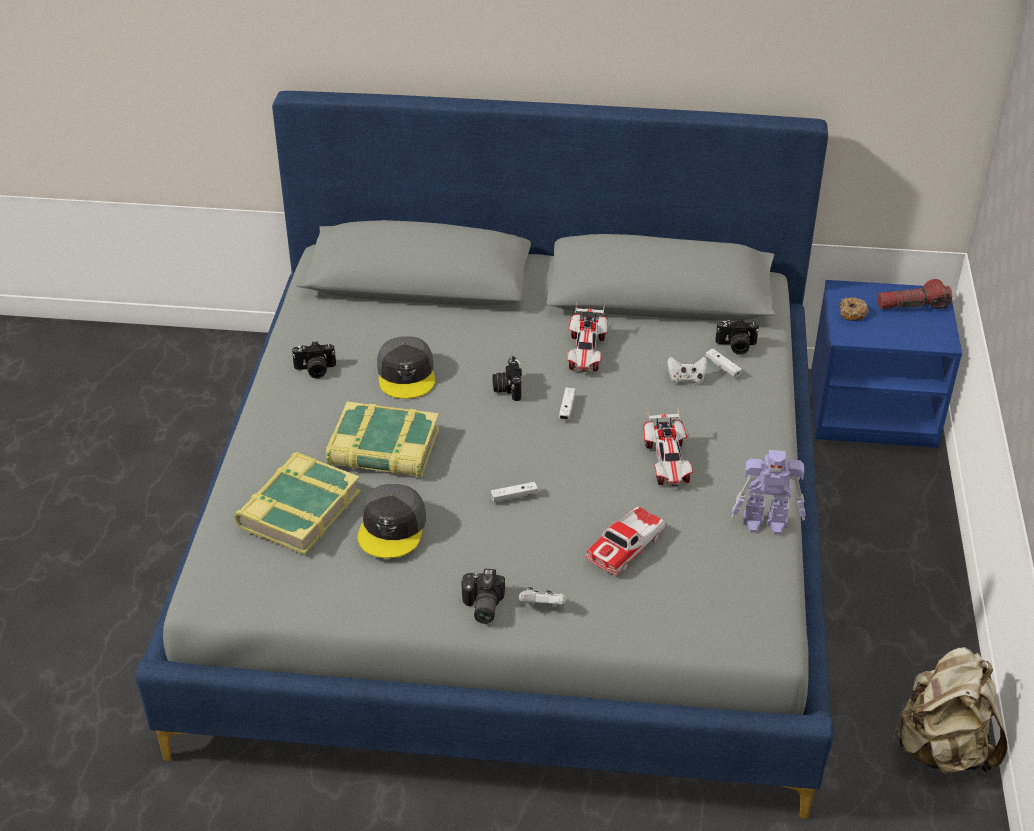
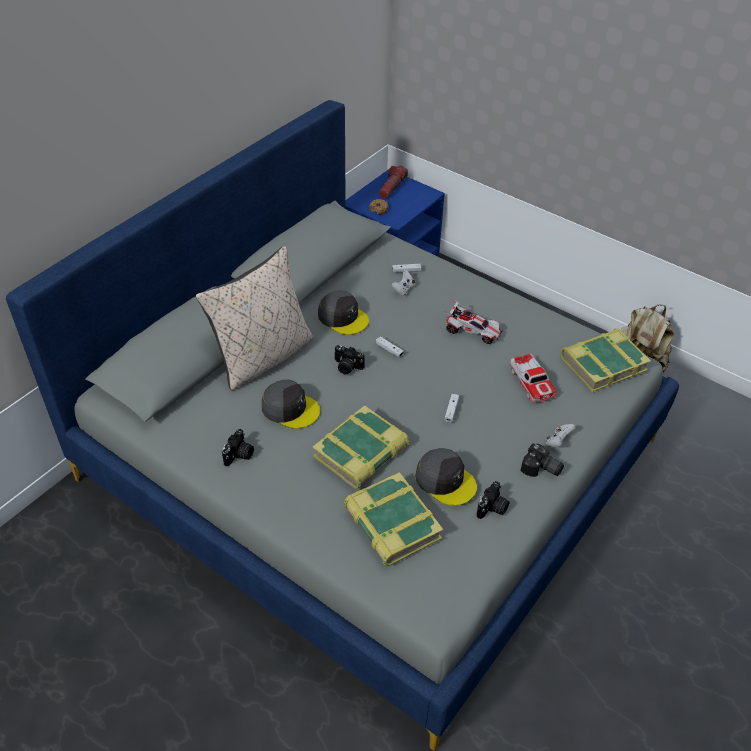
camera: 60 degrees left, 5 degrees up
(468, 325) = (263, 357): none -> beige pillow
(586, 353) = (343, 317): toy car -> grey cap
(728, 604) = (602, 364): none -> book
(736, 346) = (393, 257): camera -> camera (492, 508)
(766, 522) = (547, 319): toy robot -> none

